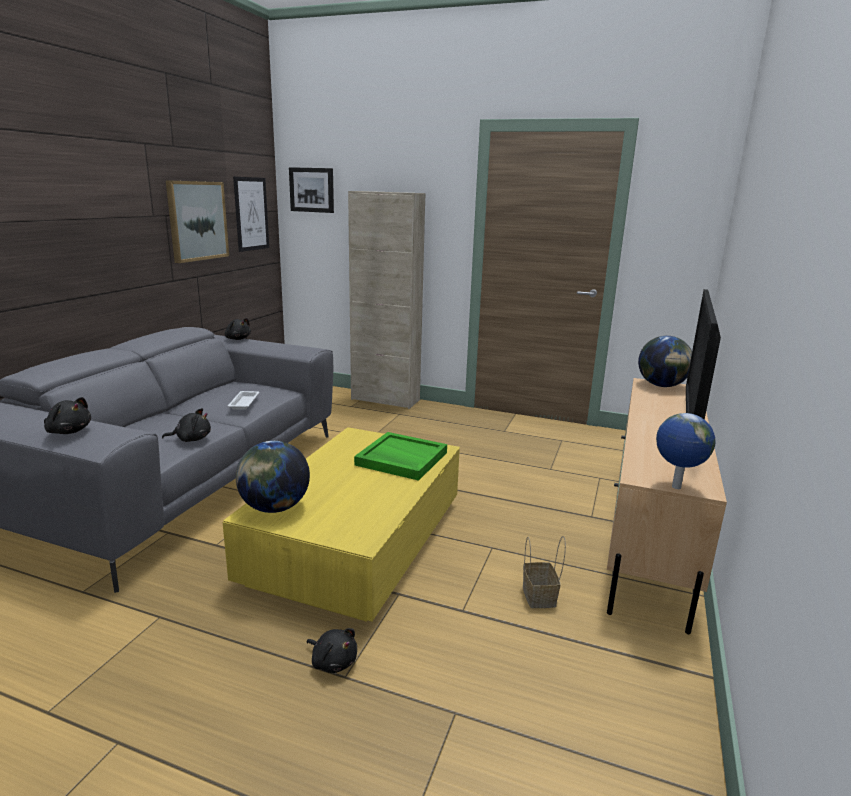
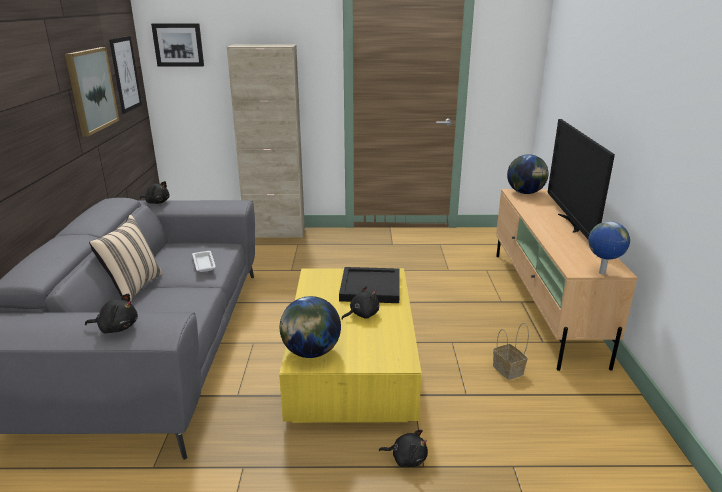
camera: 20 degrees left, 5 degrees up
(161, 413) = (133, 288): none -> beige pillow
(191, 439) = (192, 308): black plush toy -> black plush toy (362, 314)
(401, 459) = (369, 288): green tray -> black tray

